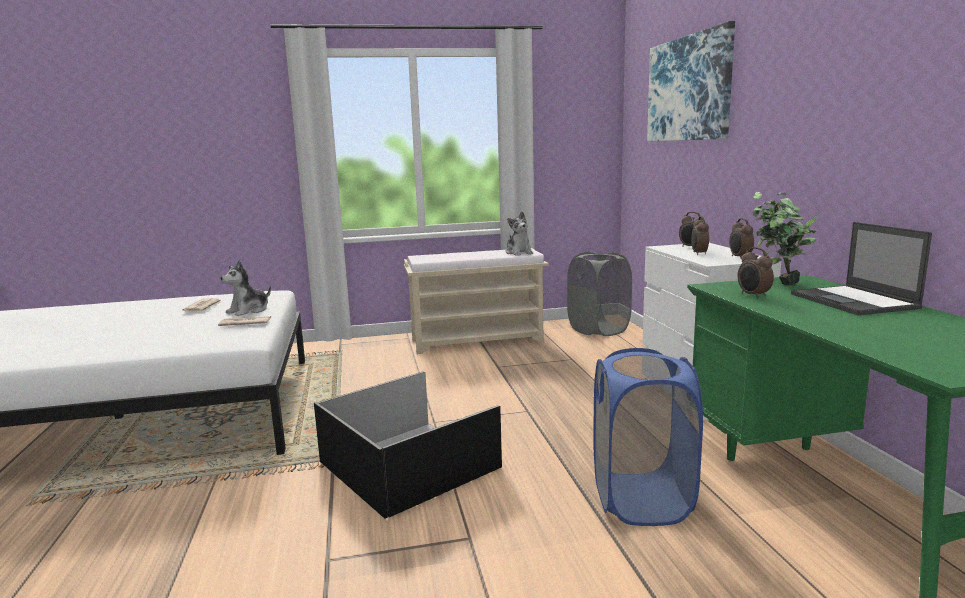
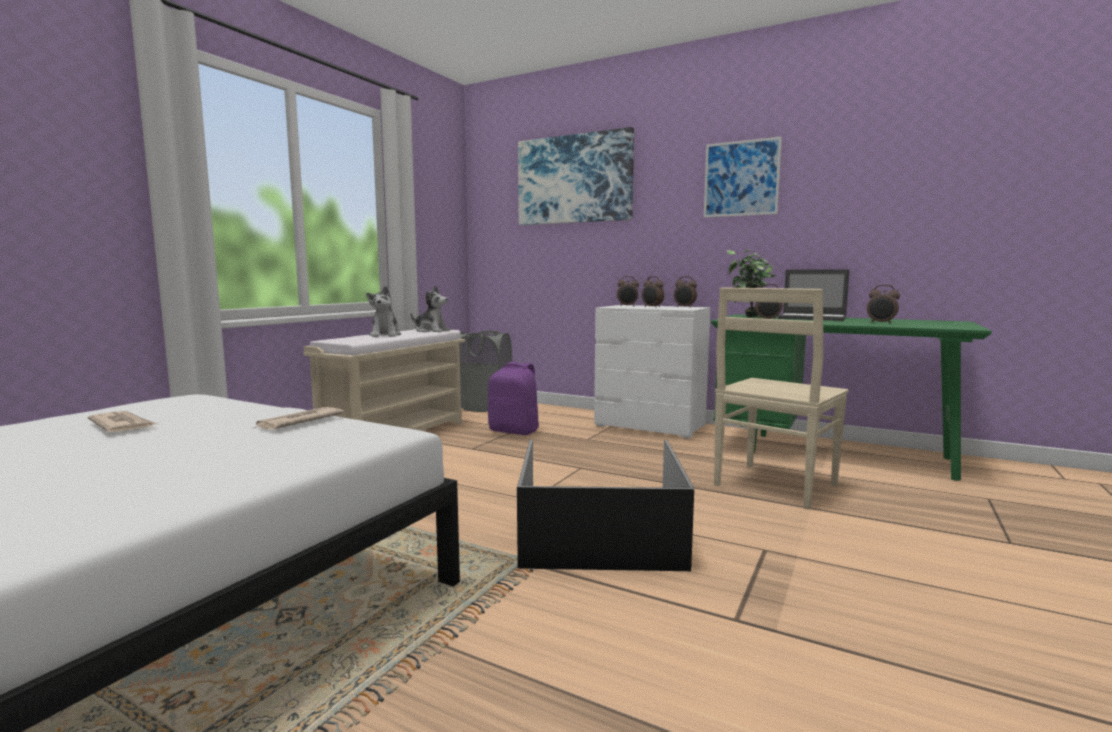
camera: 50 degrees left, 5 degrees down
(249, 310) = (238, 414): plush toy -> plush toy (385, 335)
(563, 360) = (515, 431): none -> purple backpack
(641, 499) = (773, 486): blue laundry basket -> beige chair
(829, 82) = (741, 178): none -> picture
(873, 332) = (881, 323): none -> alarm clock

